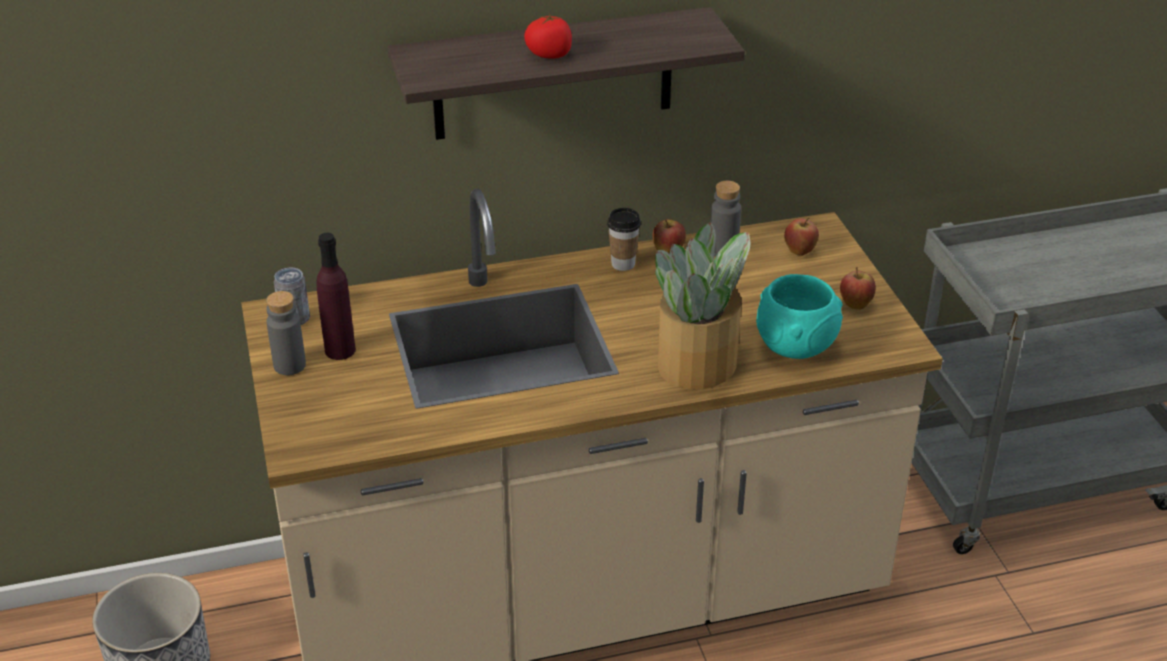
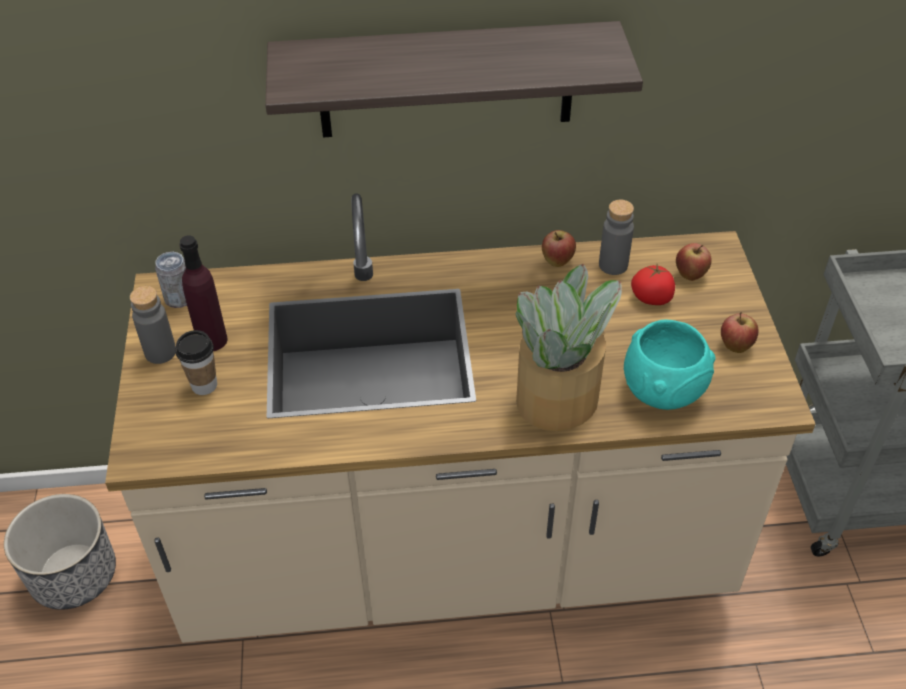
camera: 10 degrees right, 10 degrees up
(549, 54) = (431, 68): tomato -> tomato (652, 298)
(623, 264) = (509, 270): cup -> cup (204, 385)

